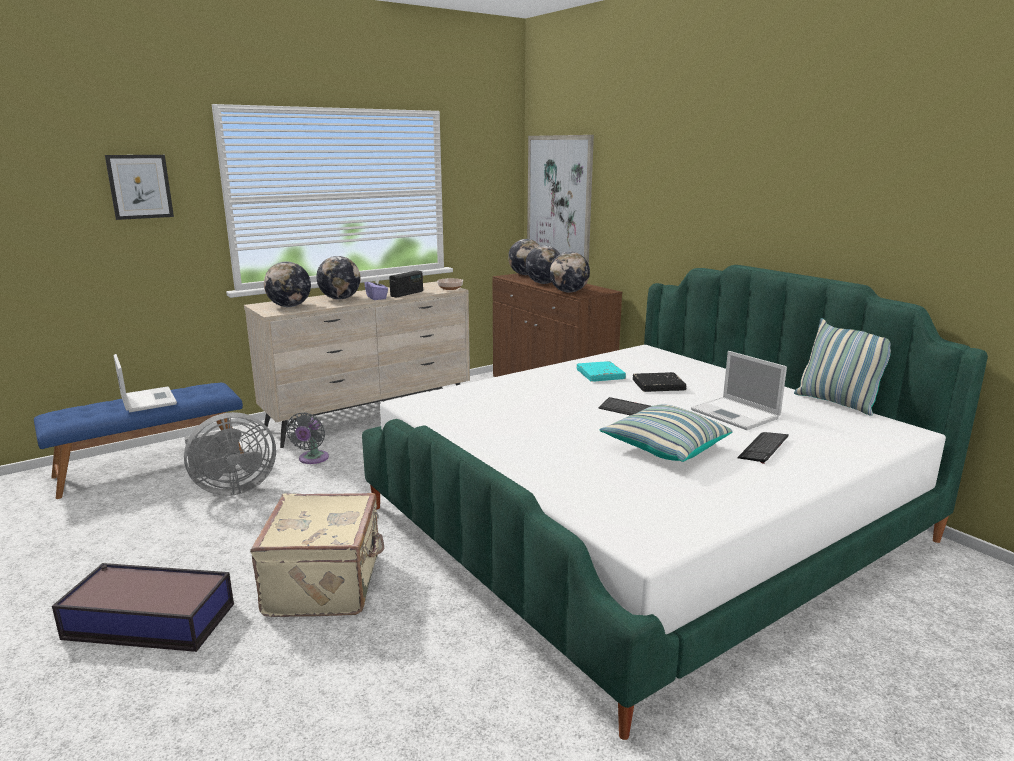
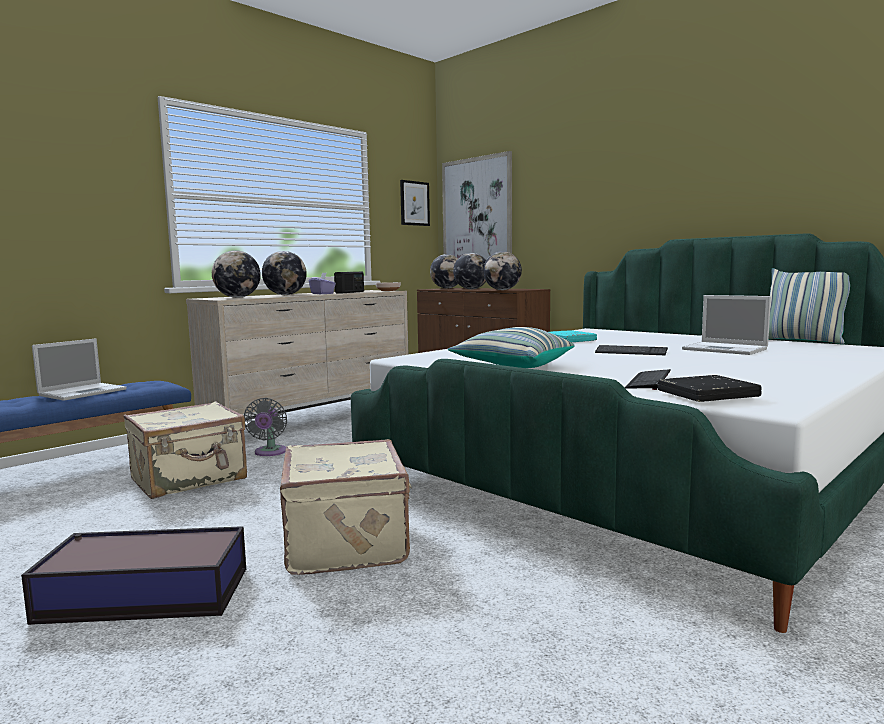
camera: 10 degrees left, 10 degrees down
(140, 186) = (80, 169): picture -> picture (414, 203)
(148, 400) = (84, 392): laptop -> laptop turned 75 degrees clockwise
(231, 489) = (190, 479): grey fan -> beige suitcase
(658, 386) = (632, 342): black book -> black book (707, 395)
(664, 448) = (692, 365): pillow -> pillow (512, 366)
(763, 448) = (781, 361): keyboard -> keyboard (648, 381)

